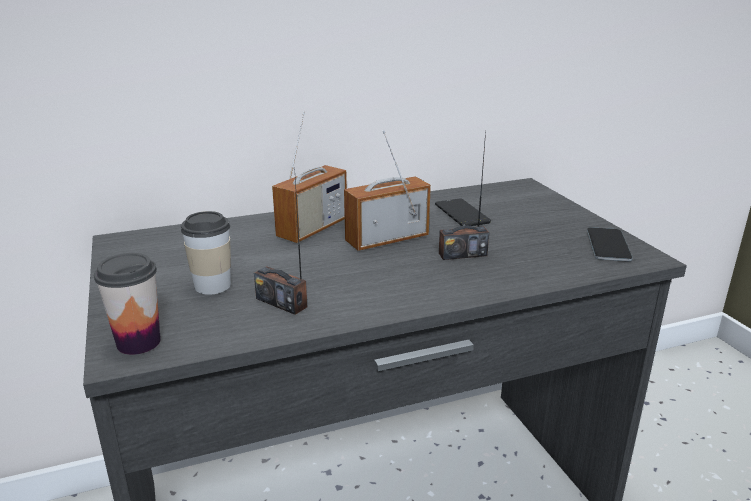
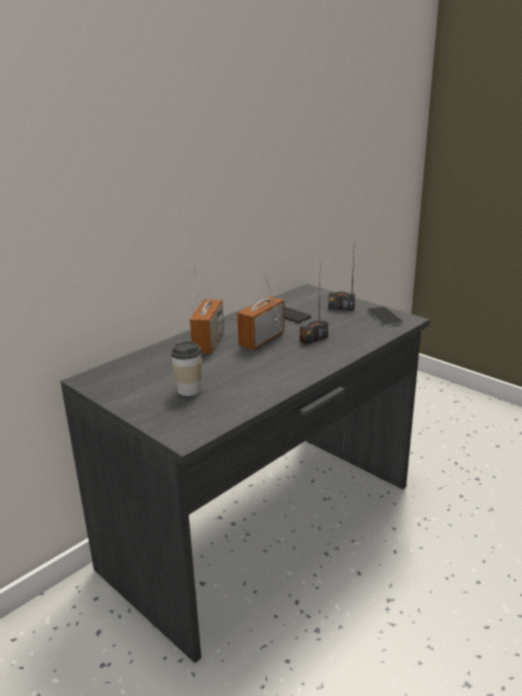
camera: 25 degrees left, 0 degrees up
(138, 342) = (186, 429): cup -> none
(281, 302) = (242, 388): radio -> radio (341, 308)

